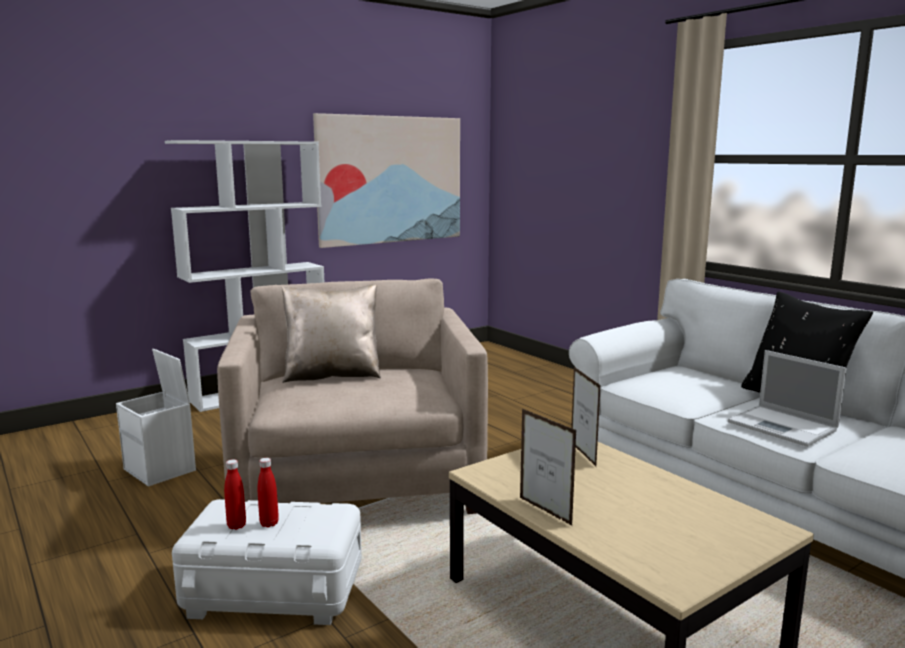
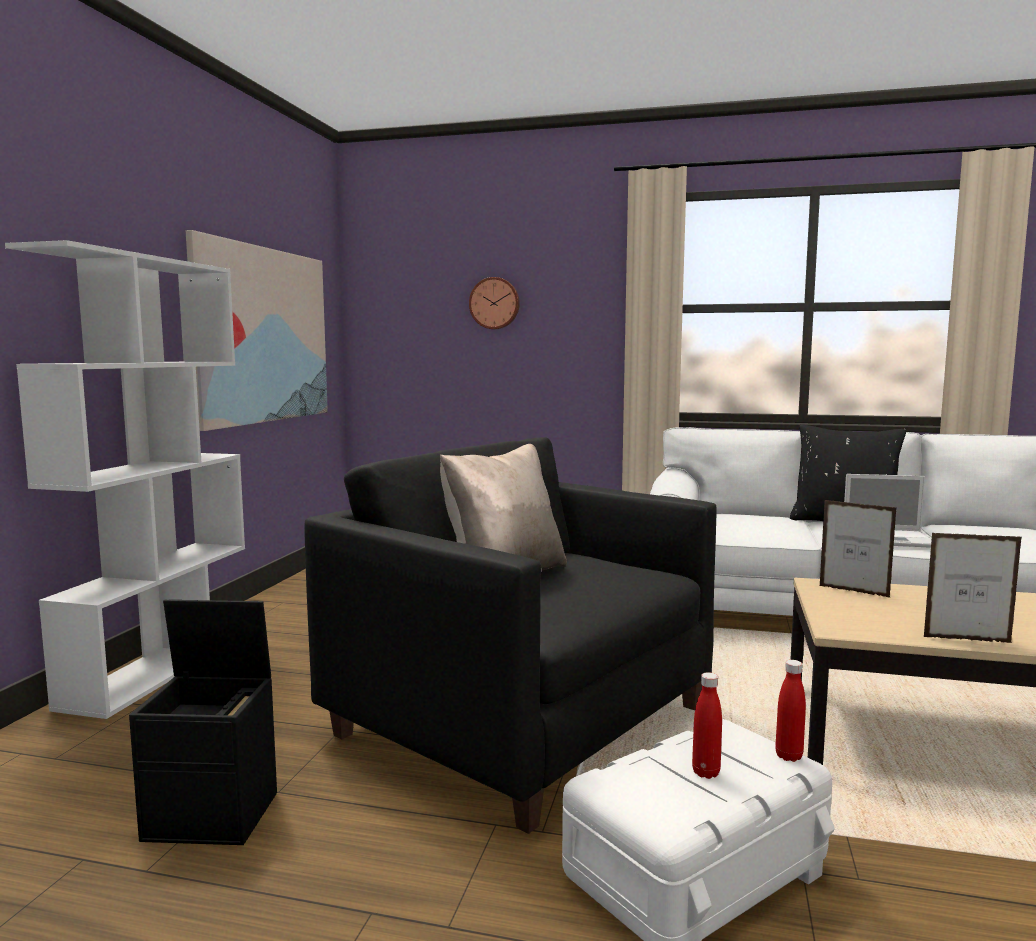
camera: 40 degrees left, 5 degrees down
(161, 470) = (214, 815): white storage box -> black storage box
(236, 526) = (681, 792): red bottle -> red bottle (788, 756)
(358, 481) = (522, 722): beige armchair -> black armchair
(582, 150) = (495, 303): none -> wall clock

